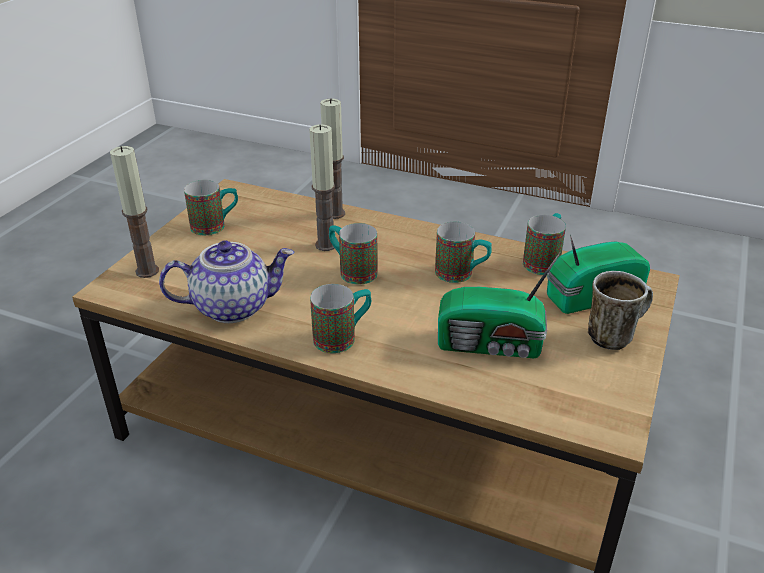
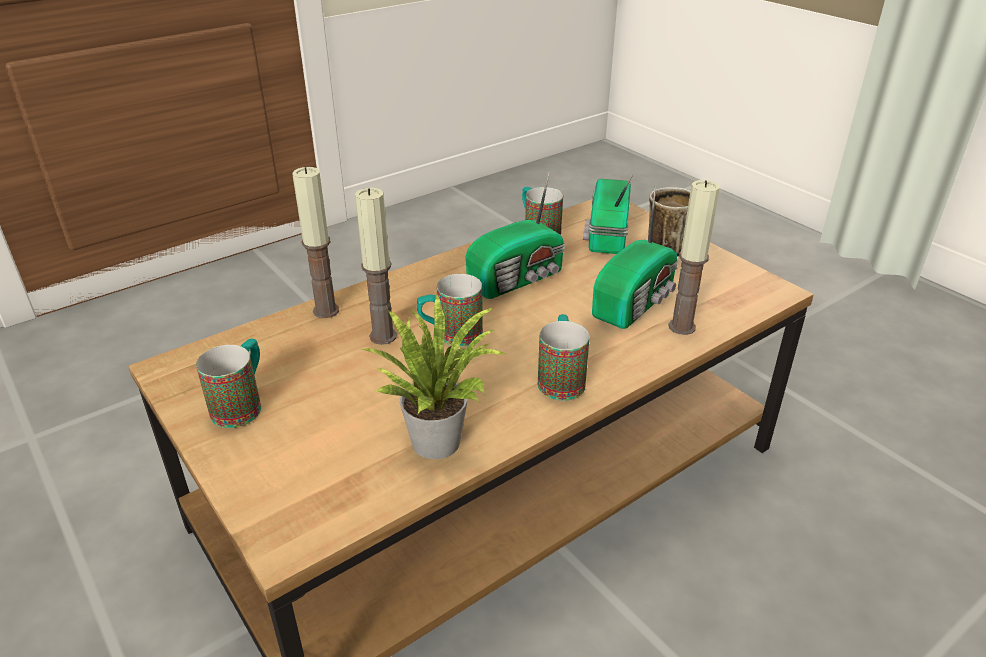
camera: 60 degrees left, 0 degrees up
(147, 271) = (283, 493): candle -> candle (682, 327)
(233, 306) = (438, 438): teapot -> potted plant
(461, 274) = (519, 279): mug -> radio

